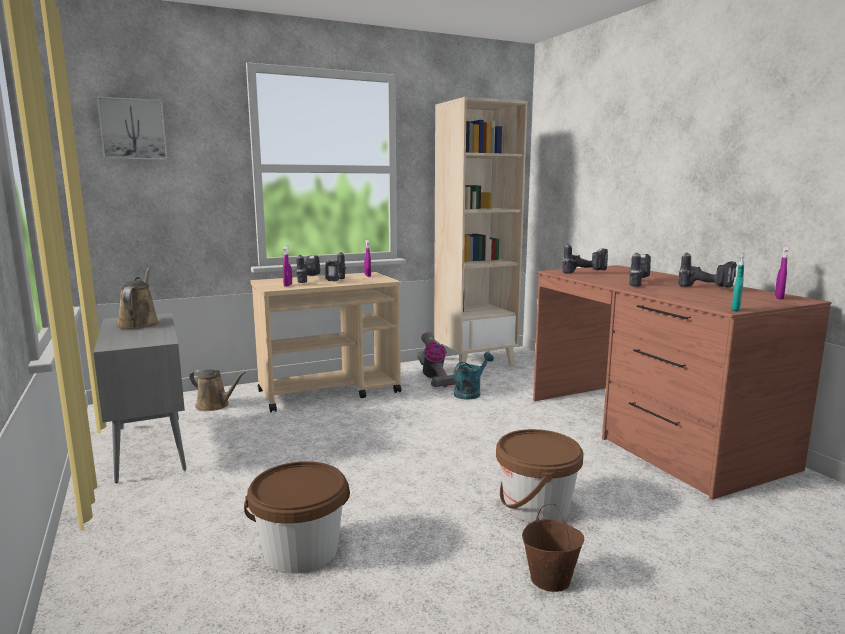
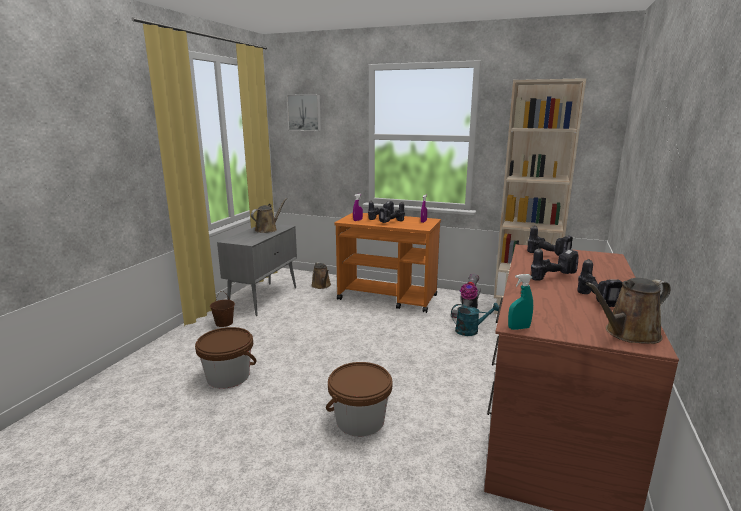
camera: 45 degrees right, 5 degrees up
(330, 392) = (388, 298): beige cart -> orange cart
(549, 579) = (287, 459): brown bucket -> brown bucket (224, 323)
(778, 298) = (628, 334): purple spray bottle -> brown watering can

